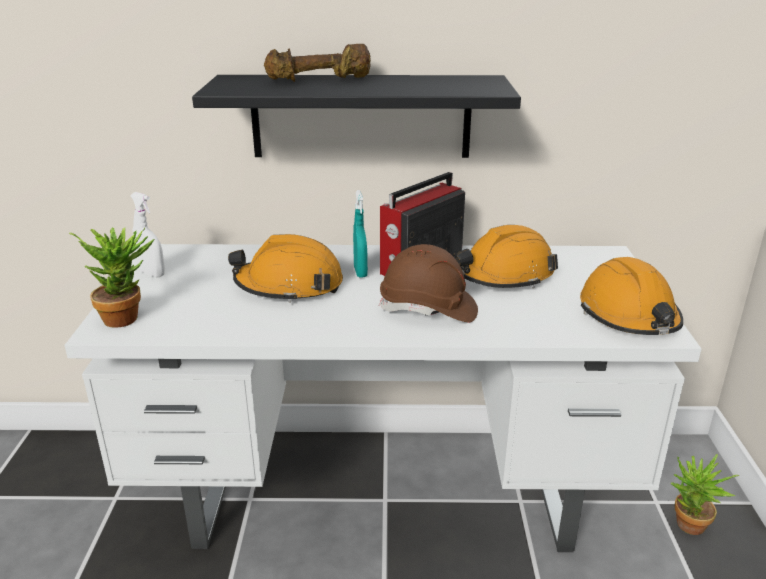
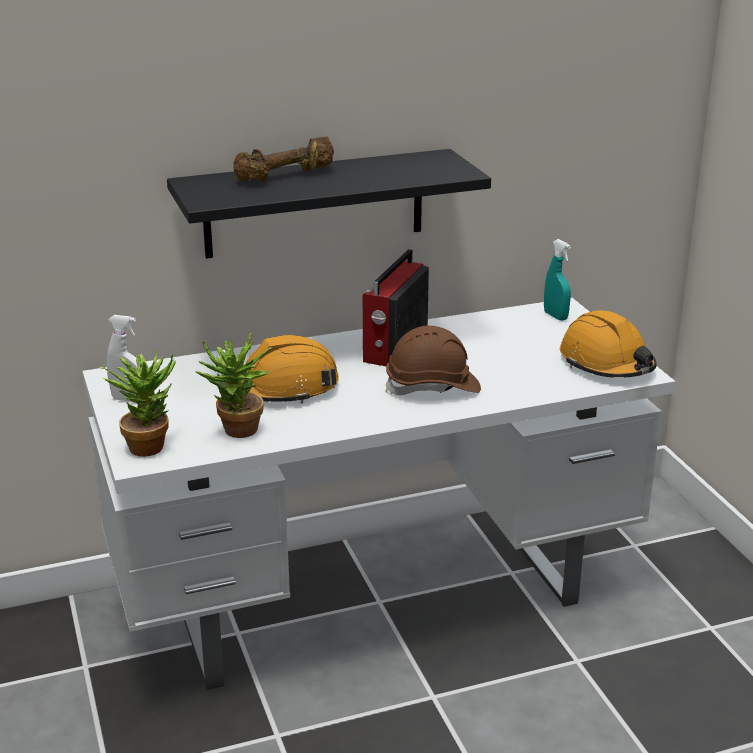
camera: 20 degrees left, 0 degrees up
(360, 272) = (342, 363): turquoise spray bottle -> turquoise spray bottle (555, 316)
(503, 275) = (479, 345): orange hard hat -> none
(687, 528) = (668, 560): potted plant -> potted plant (237, 433)

